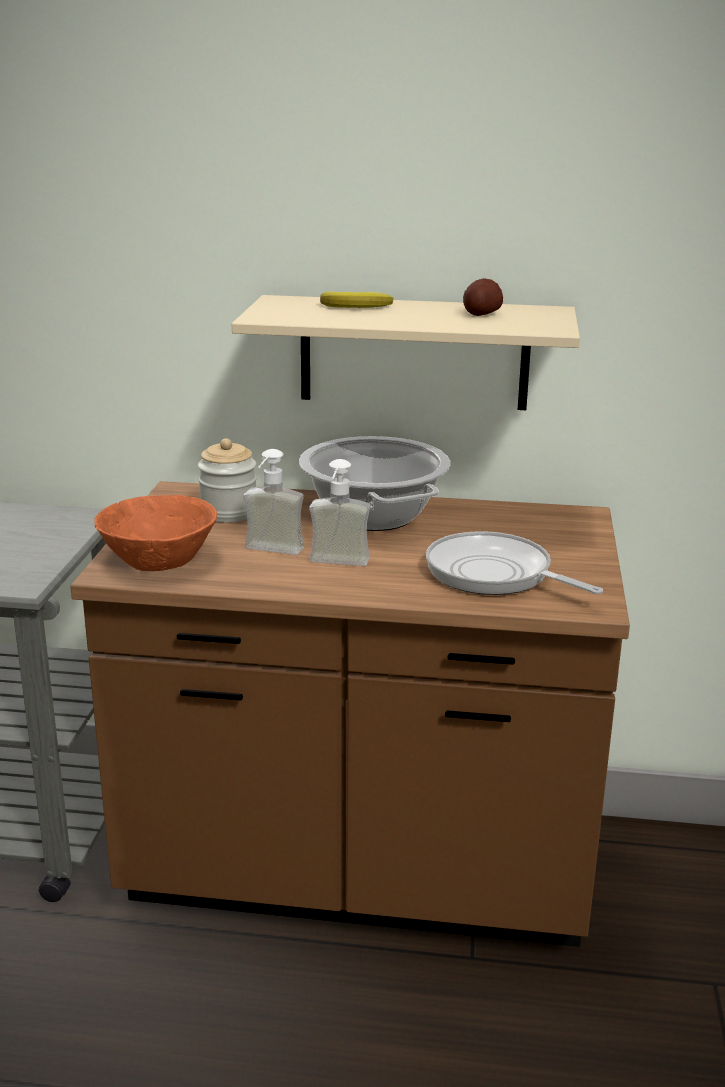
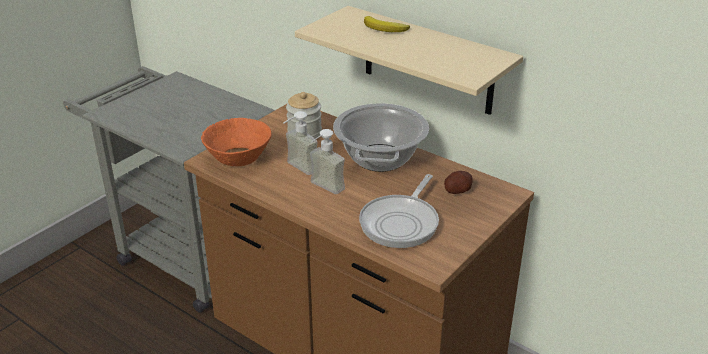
camera: 30 degrees right, 10 degrees up
(481, 314) = (448, 52): potato -> potato (457, 190)
(494, 574) = (401, 223): frying pan -> frying pan turned 135 degrees counterclockwise

